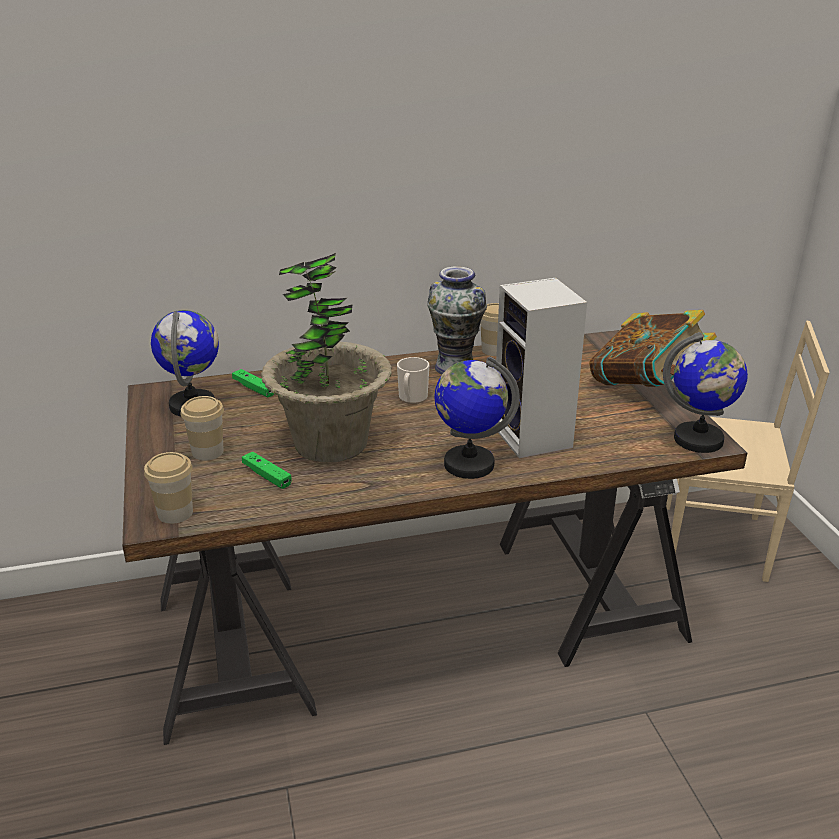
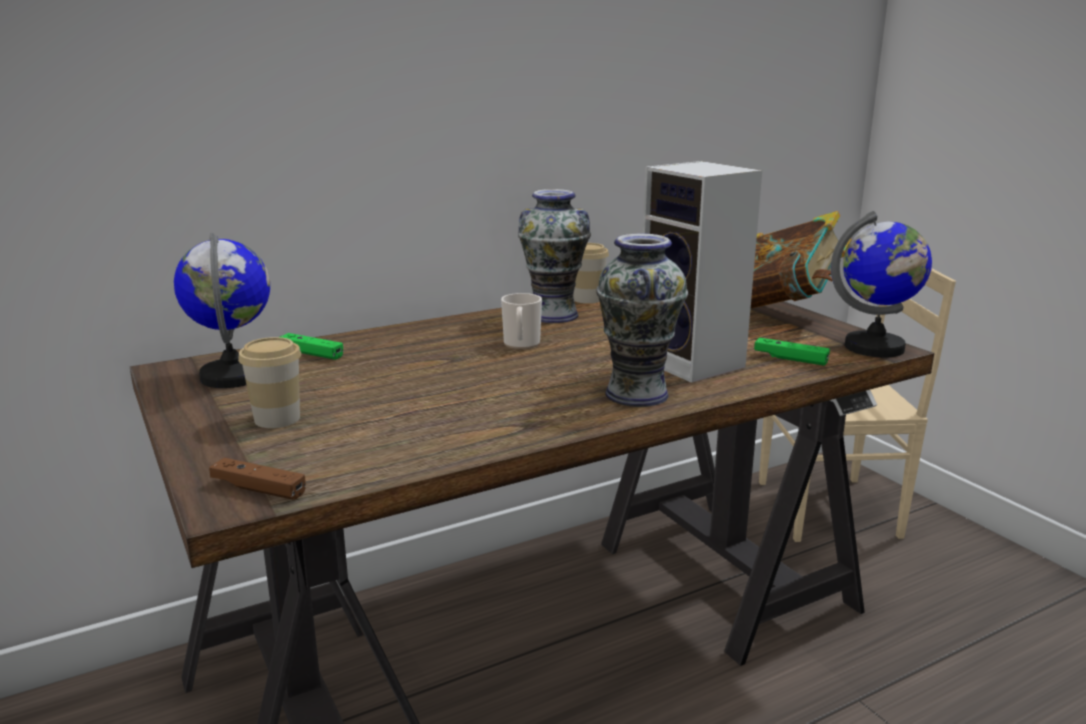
camera: 15 degrees left, 10 degrees down
(175, 513) = (258, 489): cup -> brown game controller
(267, 476) = (376, 434): green game controller -> green game controller (790, 359)
(330, 443) = (445, 393): potted plant -> none
(468, 464) = (635, 394): globe -> vase

